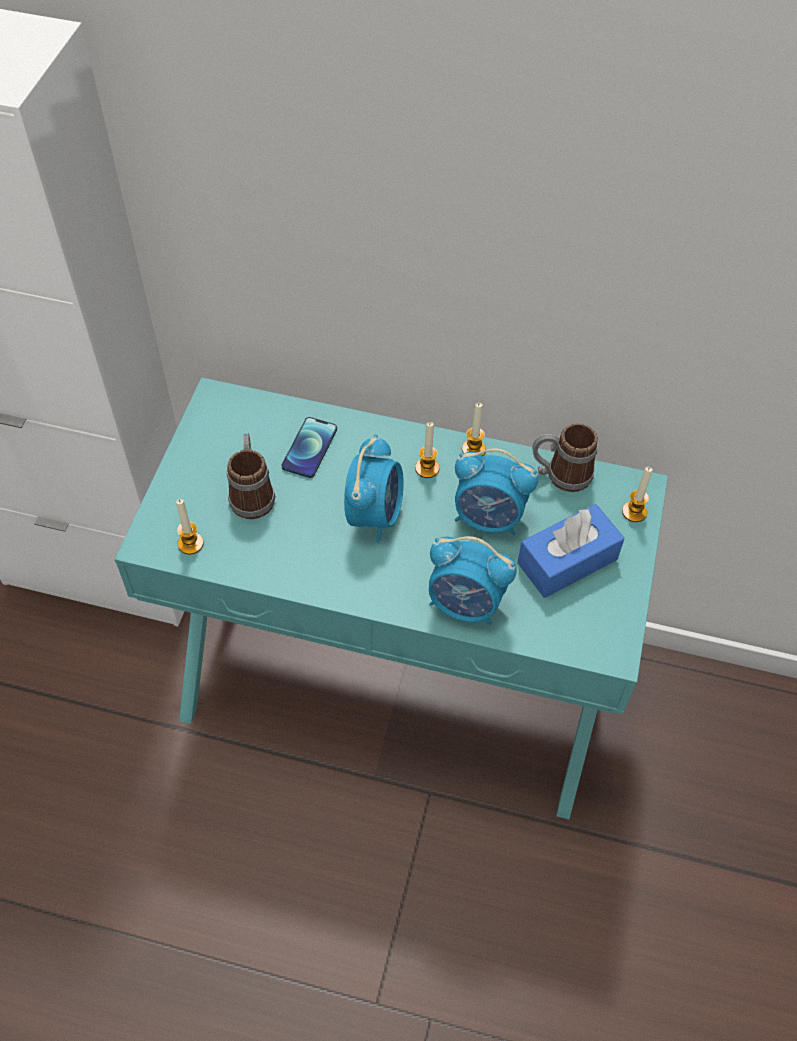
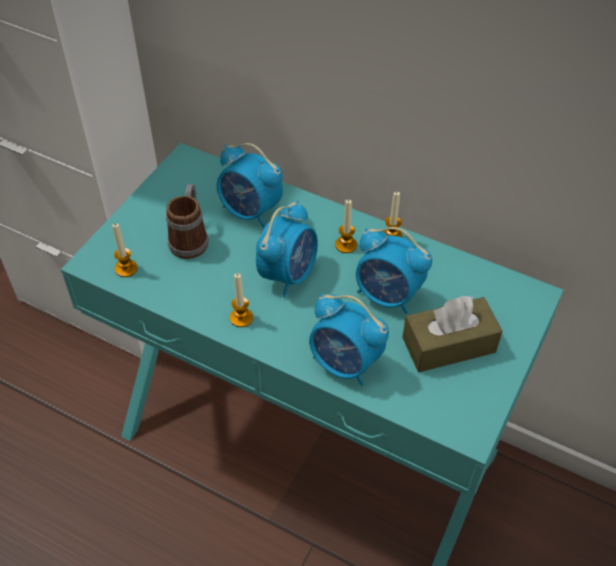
camera: 15 degrees right, 5 degrees down
(309, 448) = (250, 211): phone -> alarm clock
(560, 474) = (463, 271): mug -> none
(567, 561) = (448, 345): blue tissue box -> brown tissue box
(634, 512) = (523, 315): candle -> candle (241, 318)

